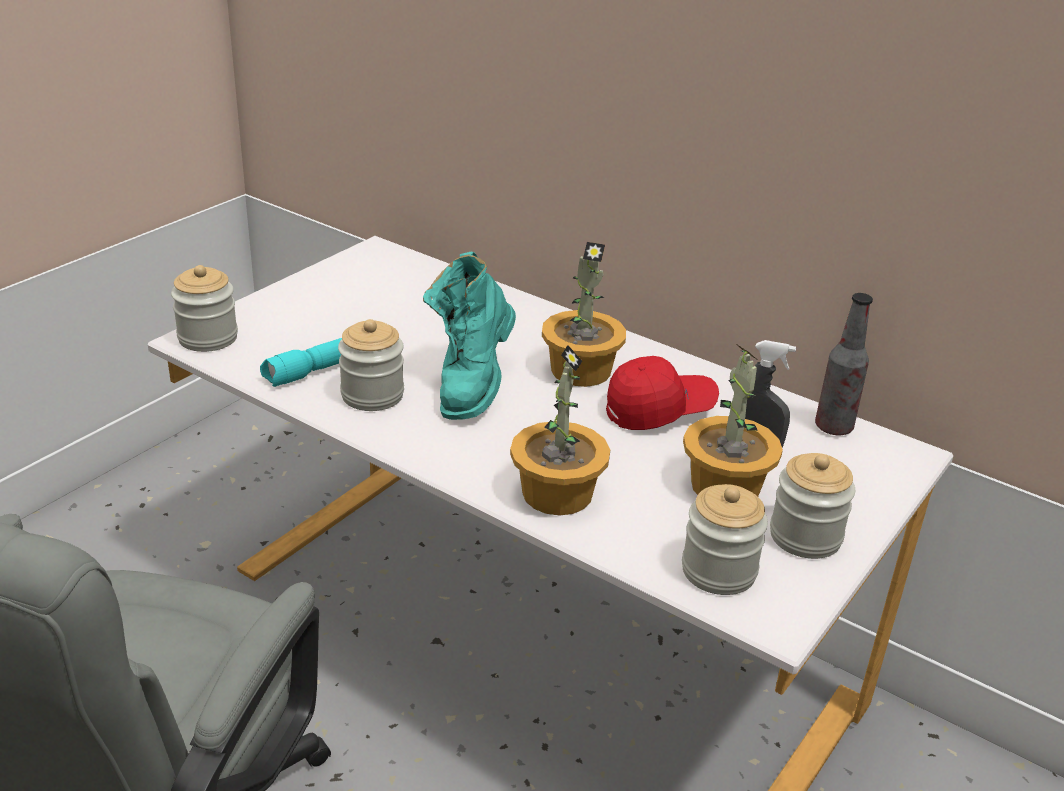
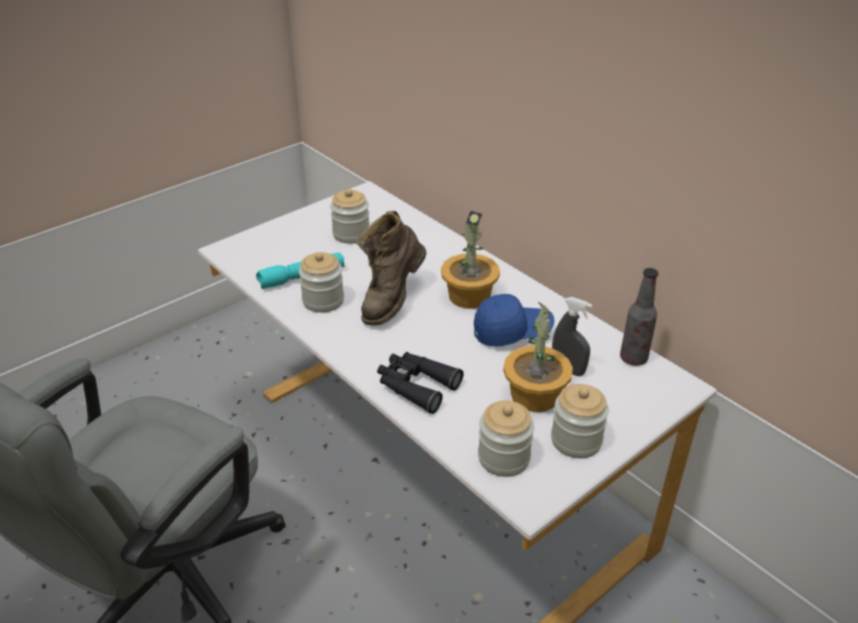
camera: 15 degrees right, 5 degrees up
(208, 338) = (235, 249): jar -> jar (351, 234)
(472, 385) = (391, 300): turquoise boot -> brown boot
(556, 493) = (416, 386): potted plant -> black binoculars
(659, 410) = (512, 332): red cap -> blue cap

